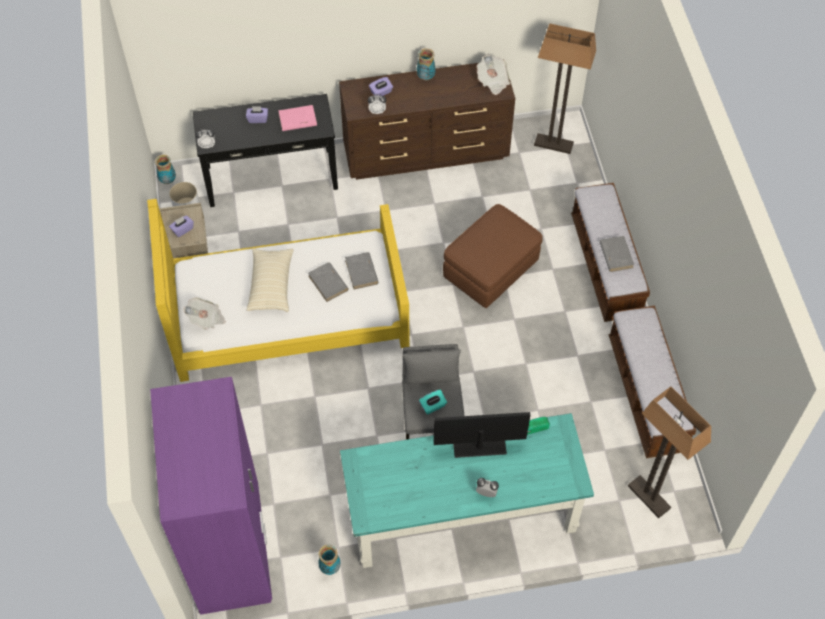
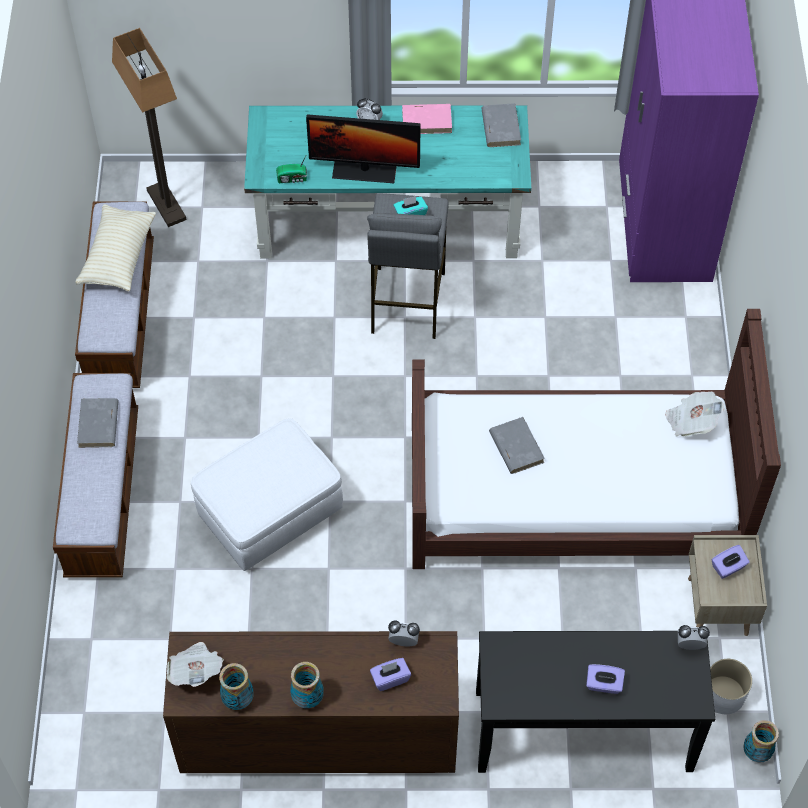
camera: 170 degrees left, 0 degrees up
(271, 285) = (598, 456): beige pillow -> beige pillow (118, 256)
(287, 314) = (575, 493): yellow bed -> brown bed
(297, 120) = (537, 671): pink book -> pink book (427, 120)
(329, 567) = (551, 188): vase -> vase (238, 699)
(361, 272) = (466, 456): grey book -> grey book (500, 127)
(491, 270) = (269, 513): brown ottoman -> white ottoman
(554, 144) = (102, 718): floor lamp -> none

